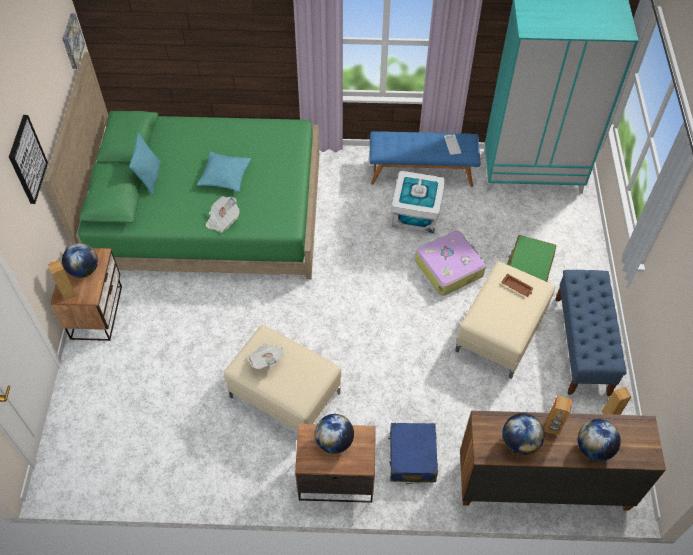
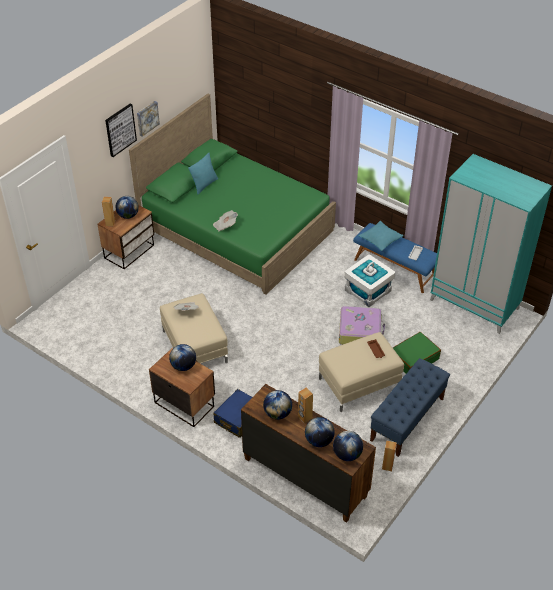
camera: 35 degrees right, 10 degrees down
(71, 41) = (198, 82): picture -> picture (147, 118)
(225, 176) = (248, 203): turquoise pillow -> turquoise pillow (380, 239)
(637, 446) = (347, 454): none -> globe

